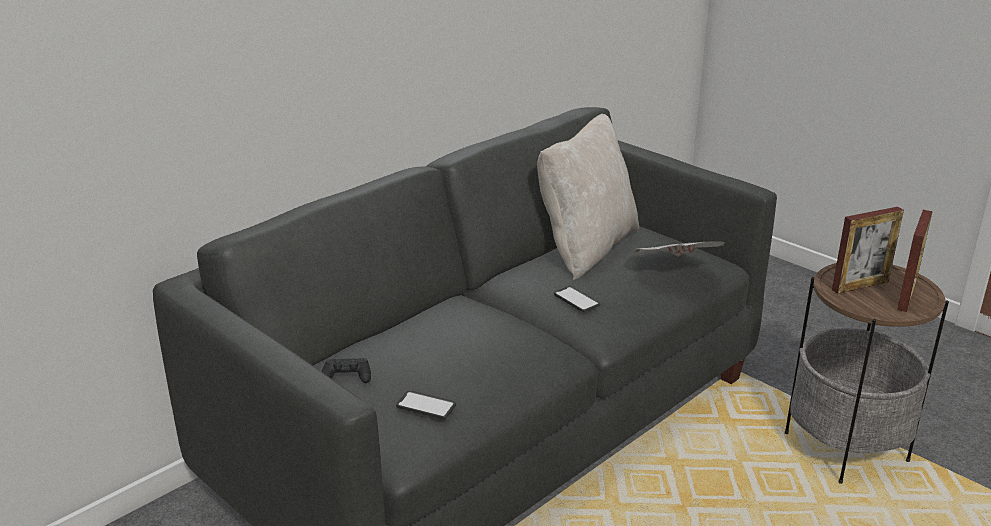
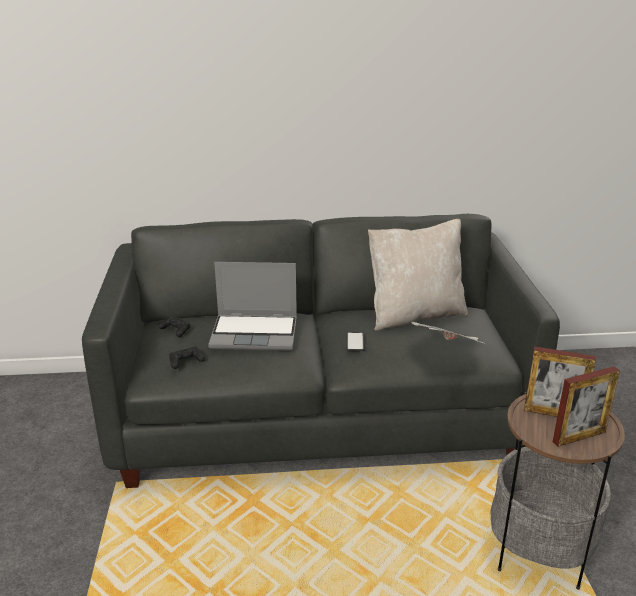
camera: 40 degrees right, 0 degrees up
(426, 406) = (186, 361): phone -> black game controller
(460, 336) = (255, 333): none -> laptop

